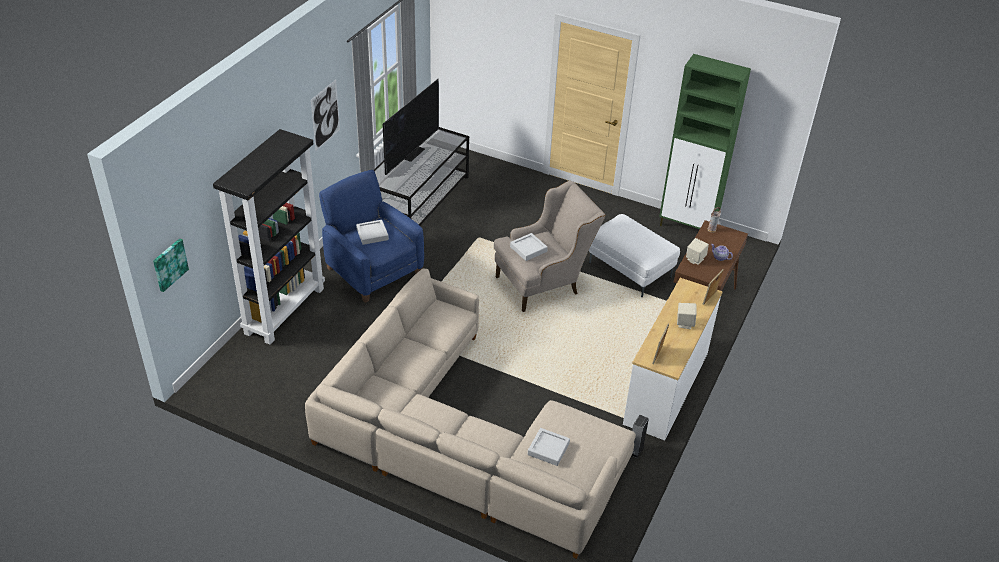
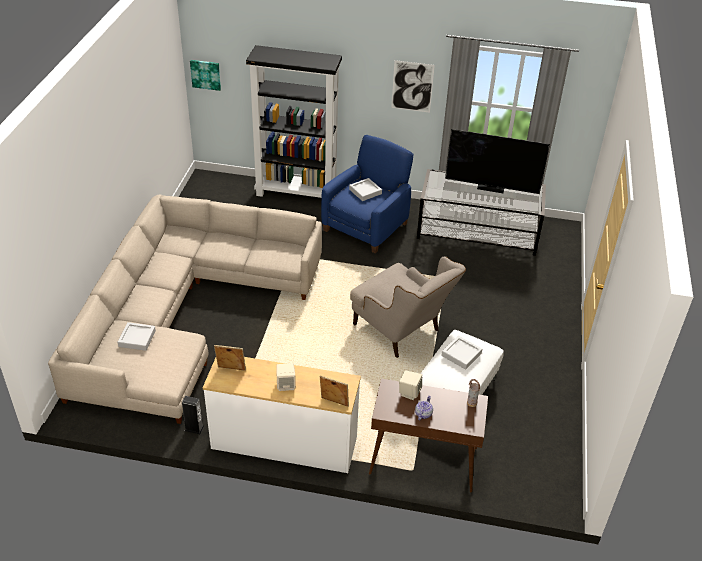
camera: 75 degrees right, 0 degrees up
(528, 249) = (389, 282): grey tray -> grey tray (461, 354)
(687, 227) = (561, 437): green cabinet -> none

